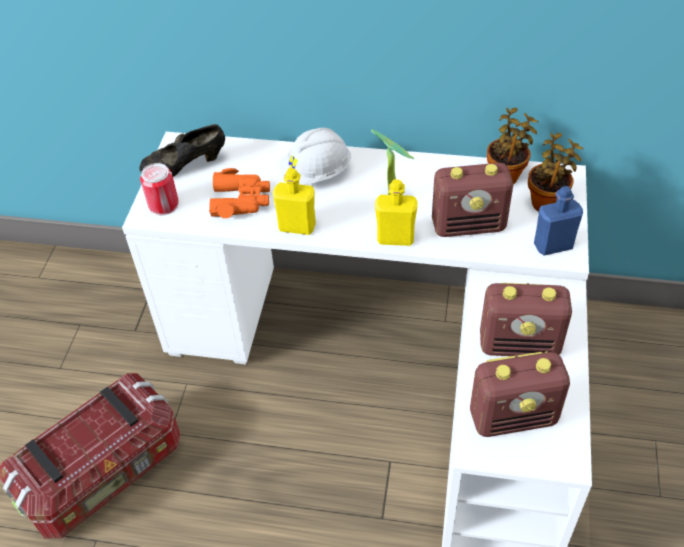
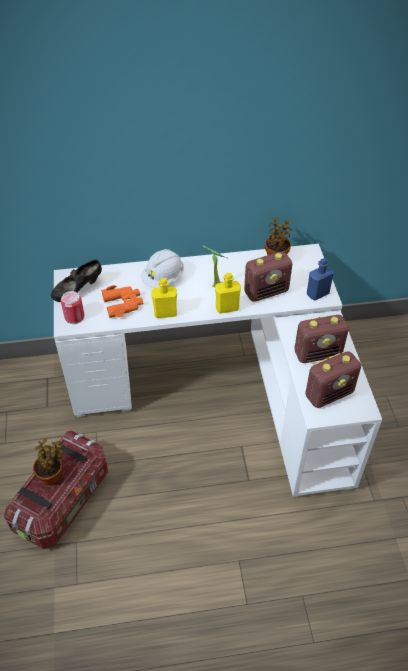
camera: 20 degrees left, 0 degrees up
(547, 202) = (305, 269): potted plant -> potted plant (52, 475)

